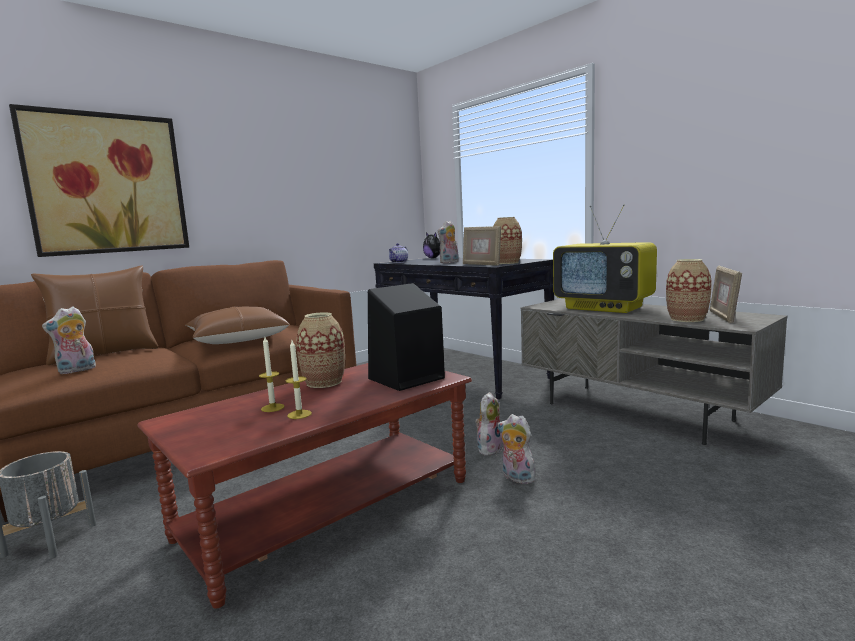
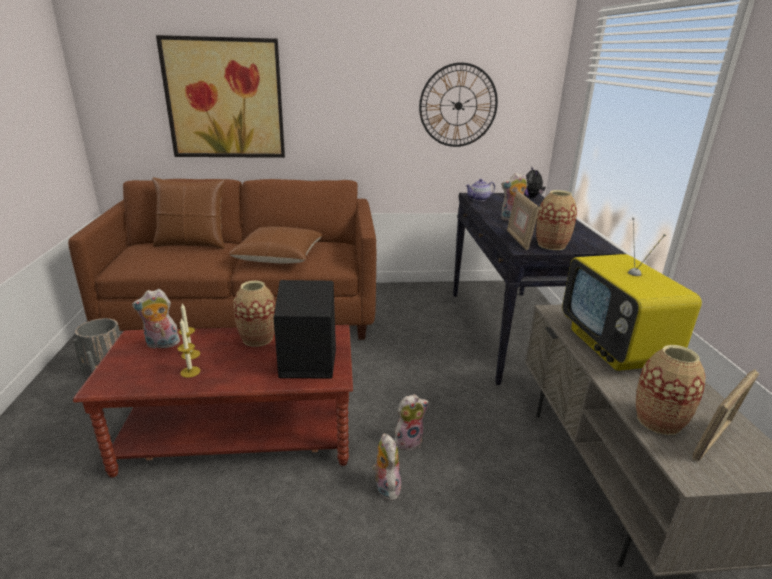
camera: 35 degrees right, 15 degrees up
(76, 370) = (154, 260): plush toy -> plush toy (161, 345)
(350, 189) = (458, 105): none -> wall clock

